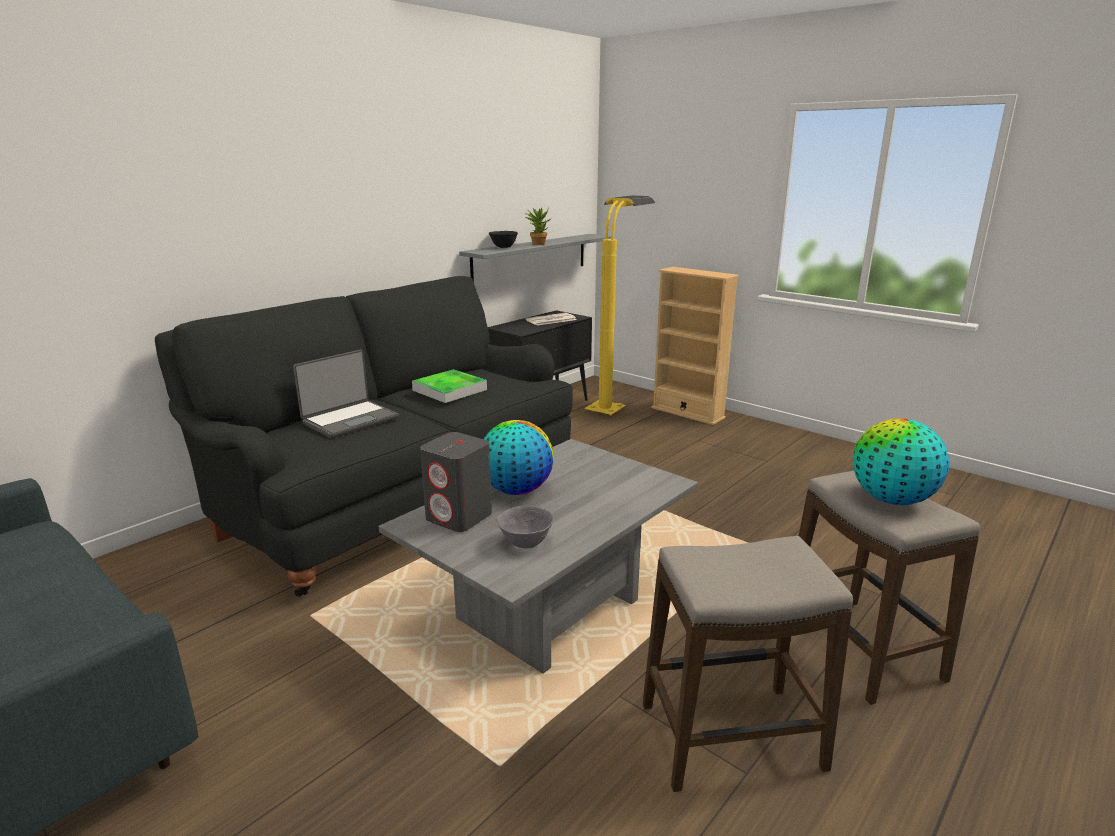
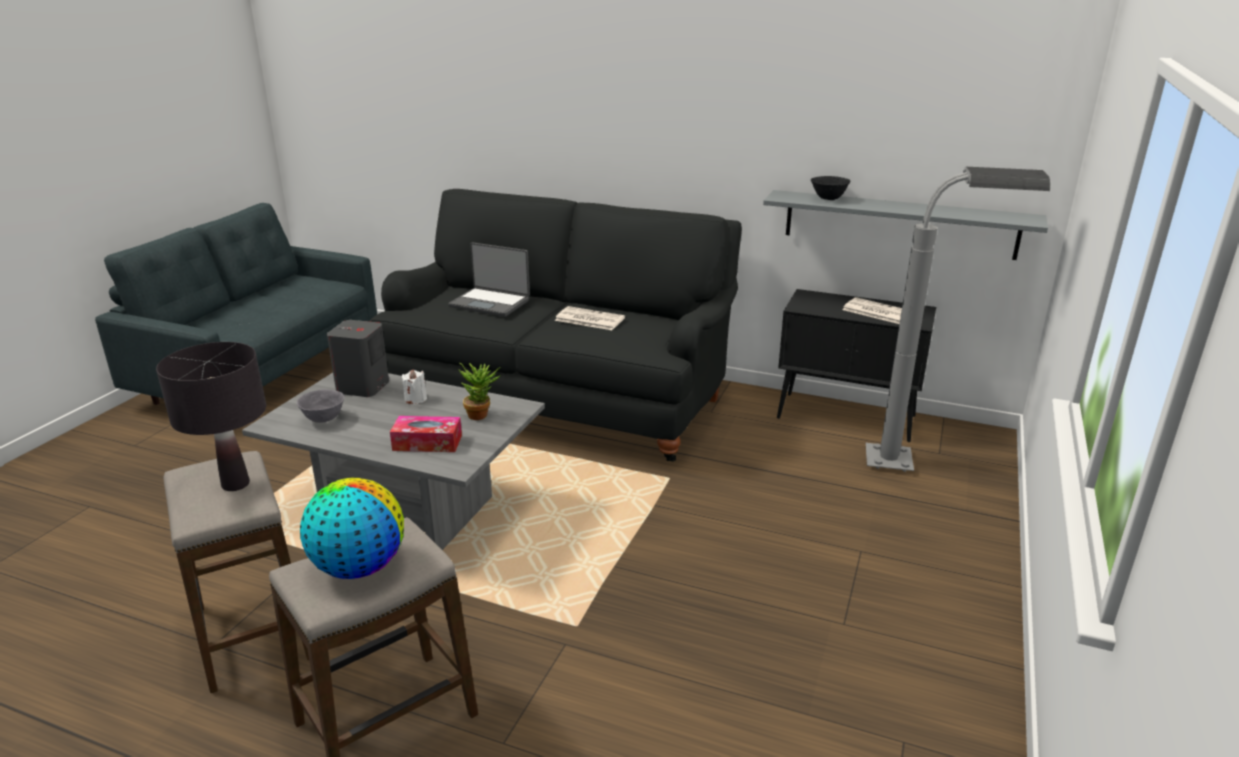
camera: 70 degrees right, 5 degrees up
(449, 390) = (588, 319): tray -> newspaper
(517, 490) = (415, 399): globe -> white candle
(538, 244) = (885, 206): potted plant -> potted plant (481, 414)
(614, 404) = (921, 464): yellow floor lamp -> grey floor lamp
(618, 491) = (427, 443): none -> tissue box
(687, 413) = (959, 529): beige bookcase -> none
(739, 559) = (235, 484): none -> black table lamp

